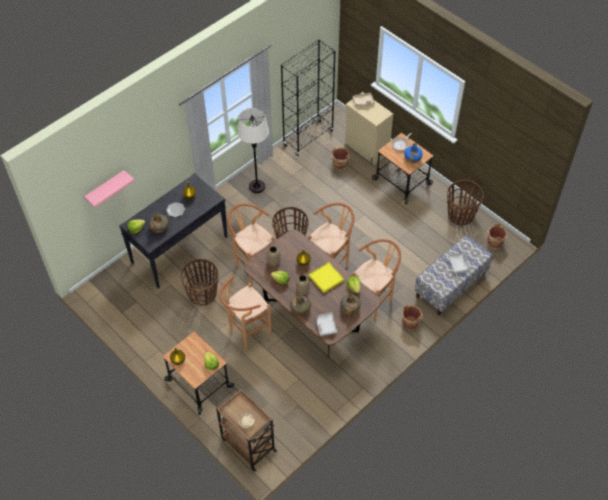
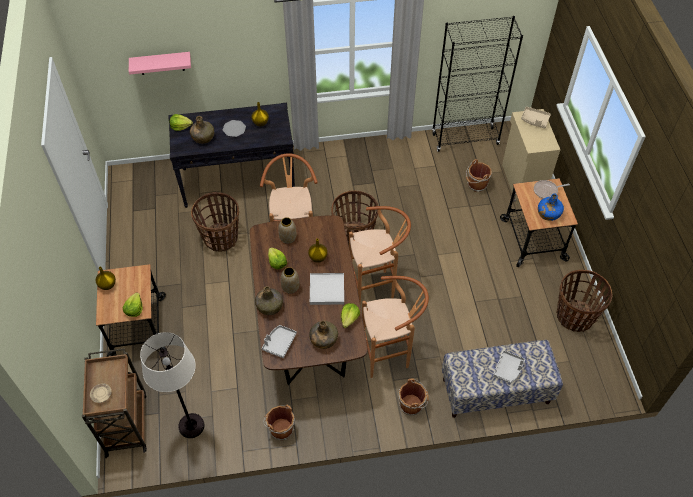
camera: 35 degrees right, 0 degrees up
(247, 335) = (226, 306): brown stool -> none
(257, 186) = (368, 160): white floor lamp -> white floor lamp (191, 426)
(326, 278) = (326, 290): yellow tray -> white tray
(494, 243) = (591, 373): brown bucket -> brown bucket (280, 428)

